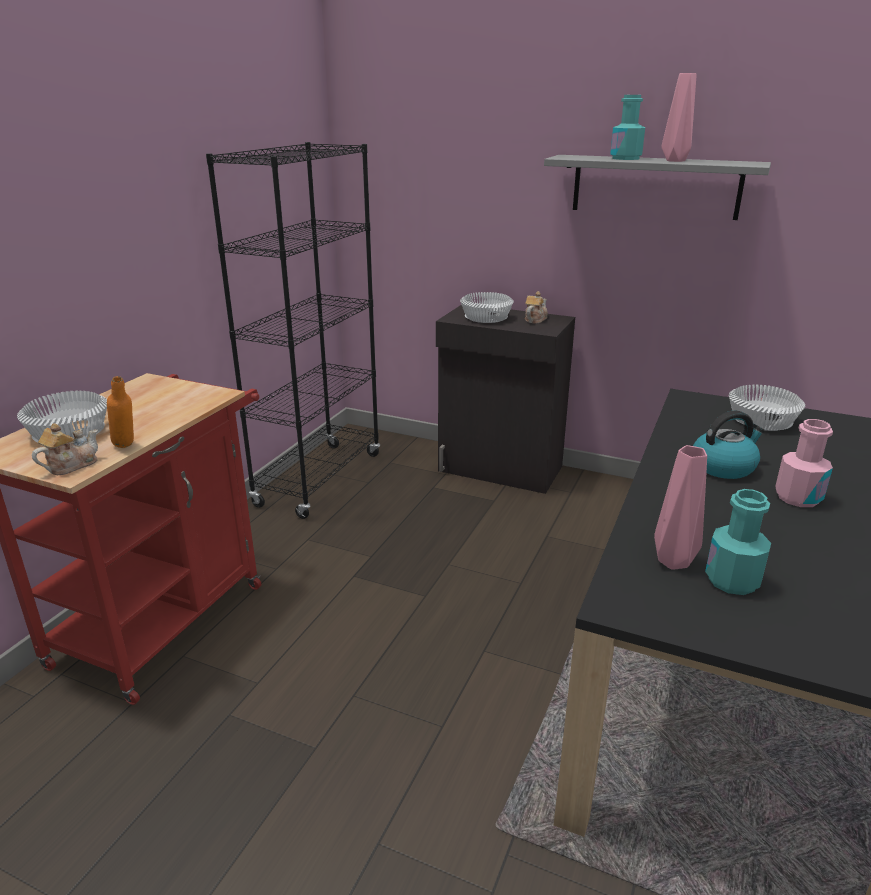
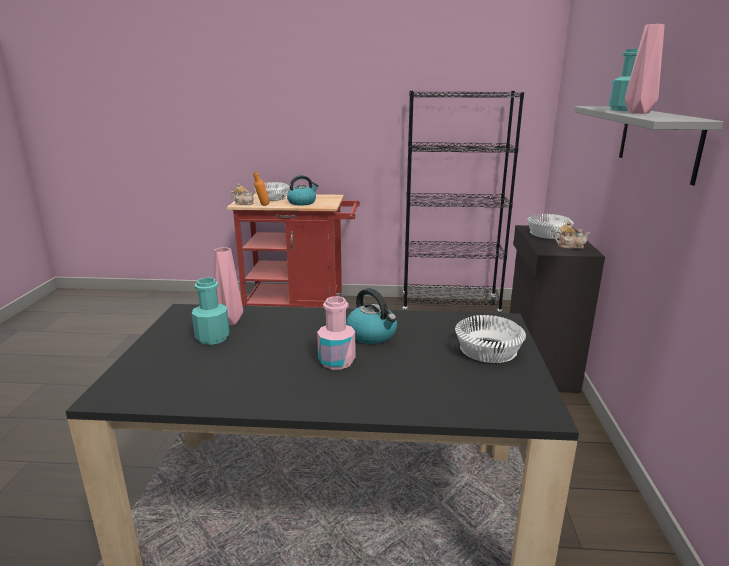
camera: 70 degrees right, 5 degrees down
(158, 410) = (302, 202): none -> kettle

